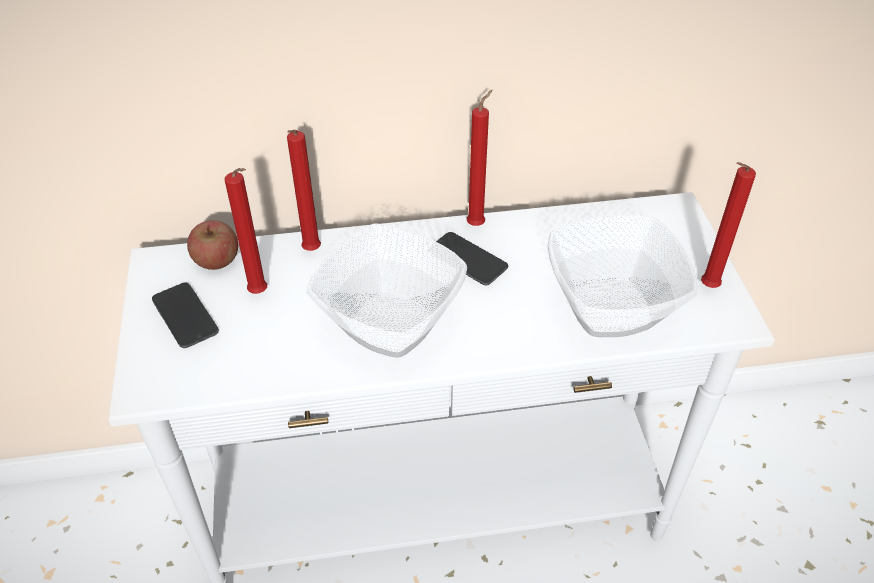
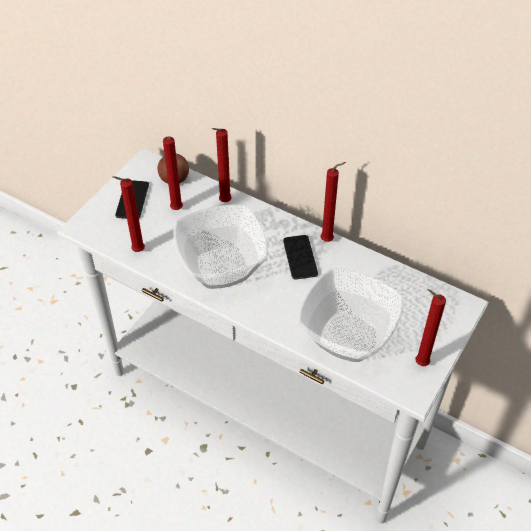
camera: 40 degrees right, 5 degrees up
(256, 372) = (136, 251): none -> red candle

